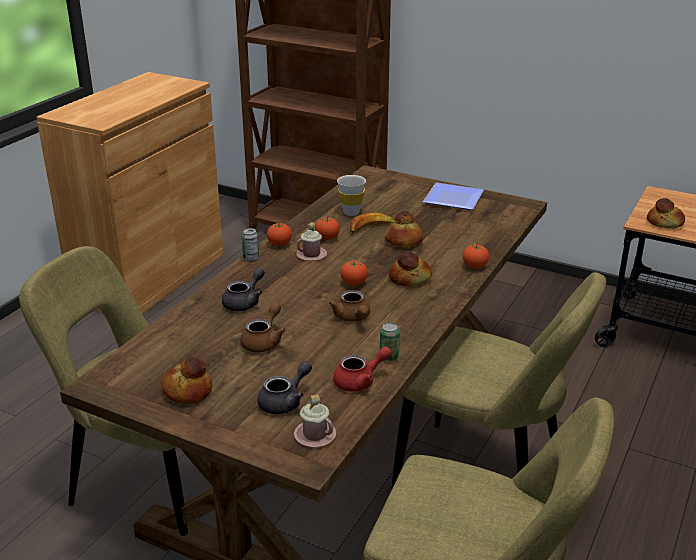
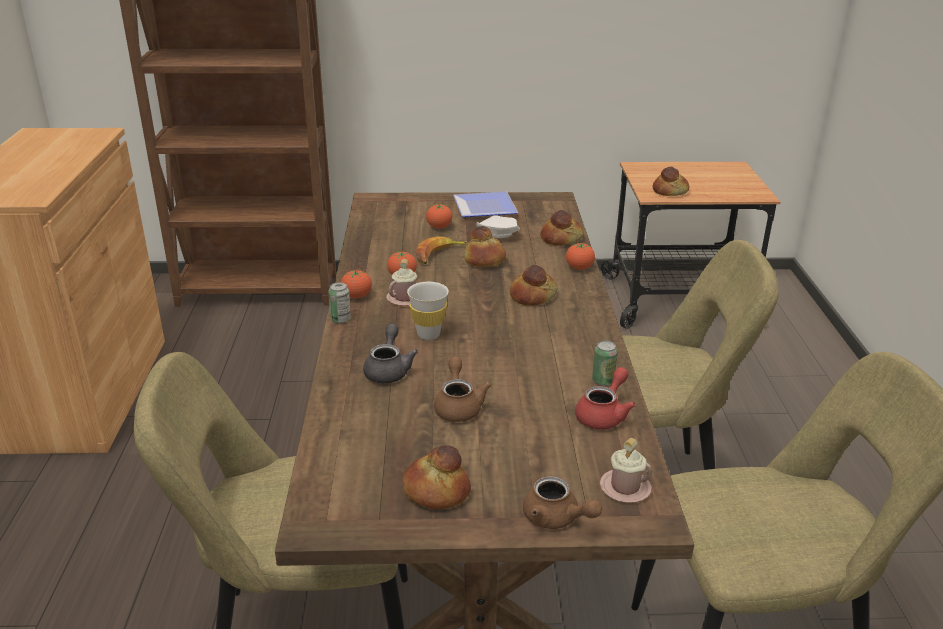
camera: 30 degrees left, 0 degrees up
(285, 401) = (555, 463): grey teapot -> none
(351, 212) = (397, 244): white cup -> white cup (428, 334)
(353, 318) = (522, 352): brown teapot -> brown teapot (556, 519)
(354, 283) = (483, 316): tomato -> tomato (439, 227)
(438, 223) = (497, 235): none -> white plate
(488, 239) = (561, 239): none -> bread

